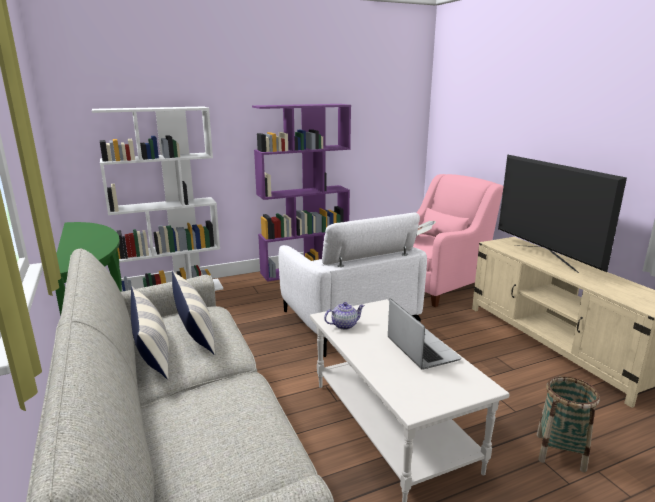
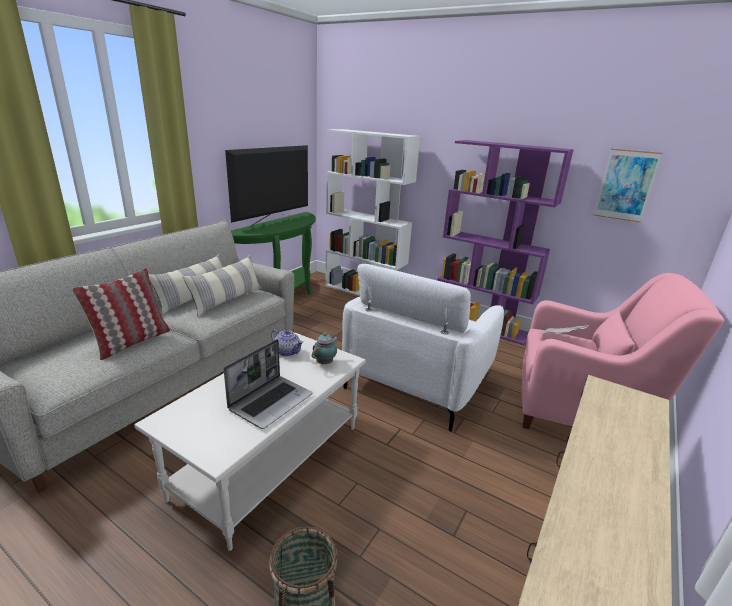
camera: 55 degrees right, 5 degrees up
(230, 406) = (131, 342): none -> pillow
(374, 125) = (626, 185): none -> picture
(378, 314) = (325, 362): none -> teapot
(545, 258) = (620, 442): television -> television (274, 221)

